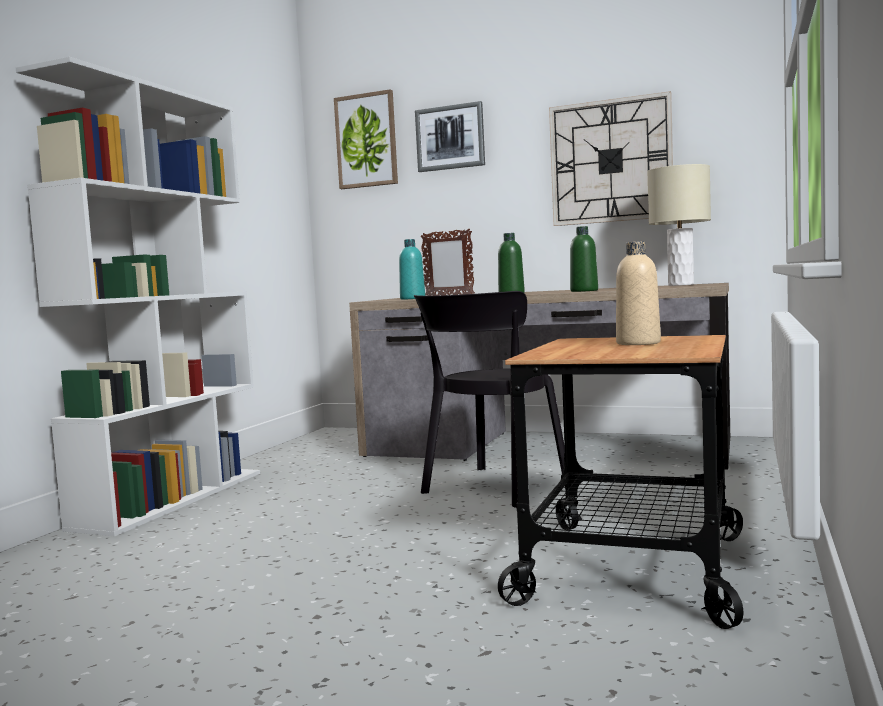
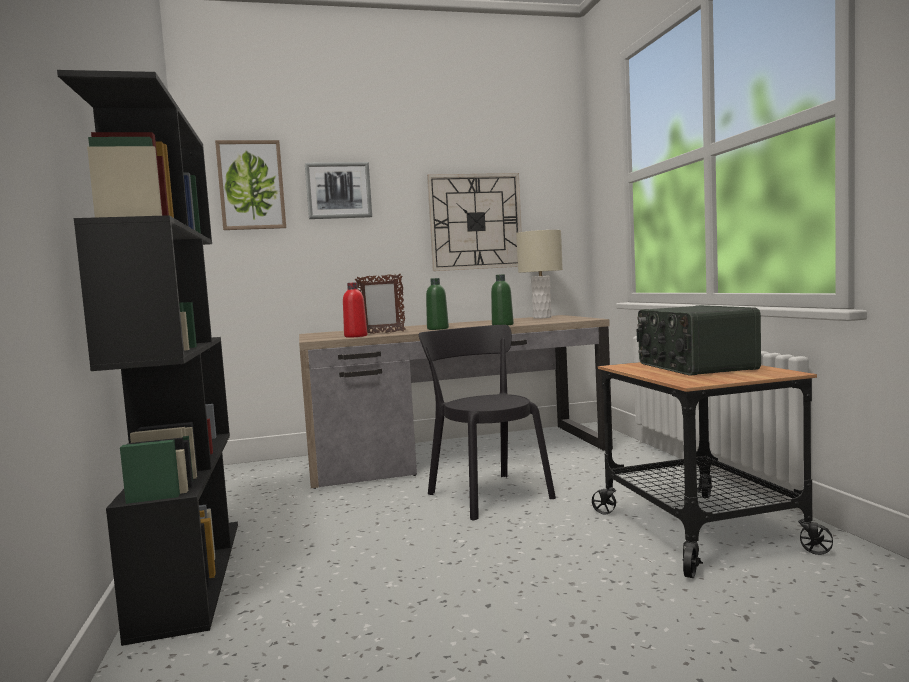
camera: 35 degrees left, 0 degrees up
(172, 498) = (189, 573): white bookcase -> black bookcase
(412, 298) = (355, 336): turquoise bottle -> red bottle
(492, 488) = (487, 494): black chair -> black chair turned 150 degrees clockwise
(638, 343) = (694, 366): beige bottle -> radio

